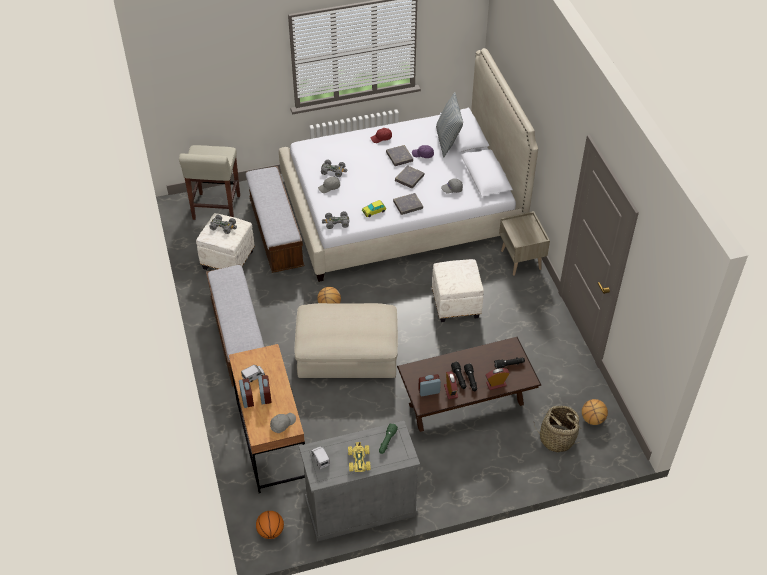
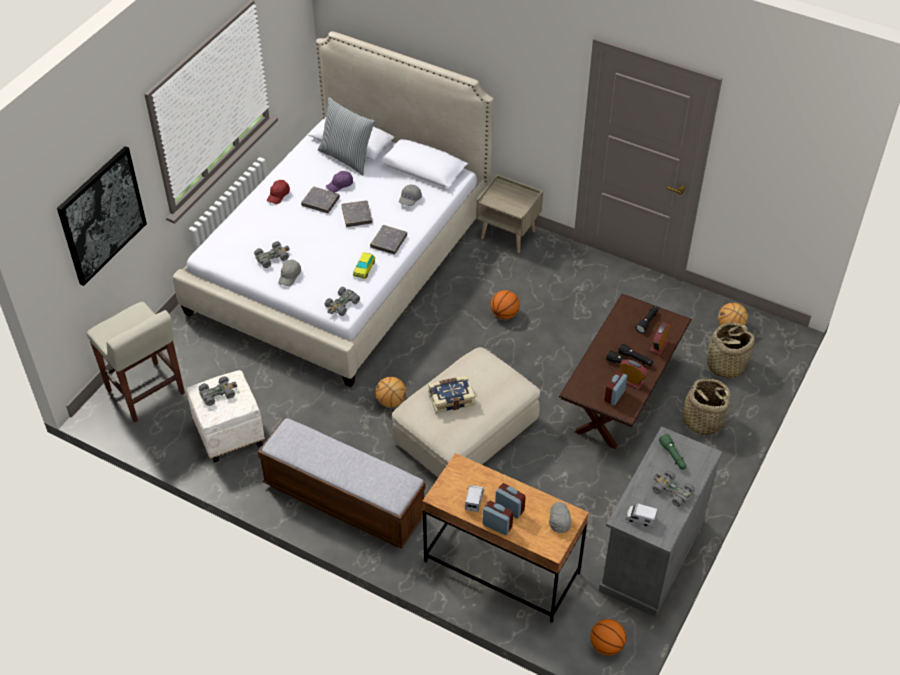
camera: 45 degrees left, 0 degrees up
(226, 77) = (102, 215): none -> picture
(276, 234) = (246, 372): bench -> none
(335, 320) = (451, 398): none -> book
(359, 460) = (672, 491): yellow toy car -> grey toy car
(456, 305) = (504, 314): white ottoman -> basketball
(495, 459) = (702, 420): none -> basket

